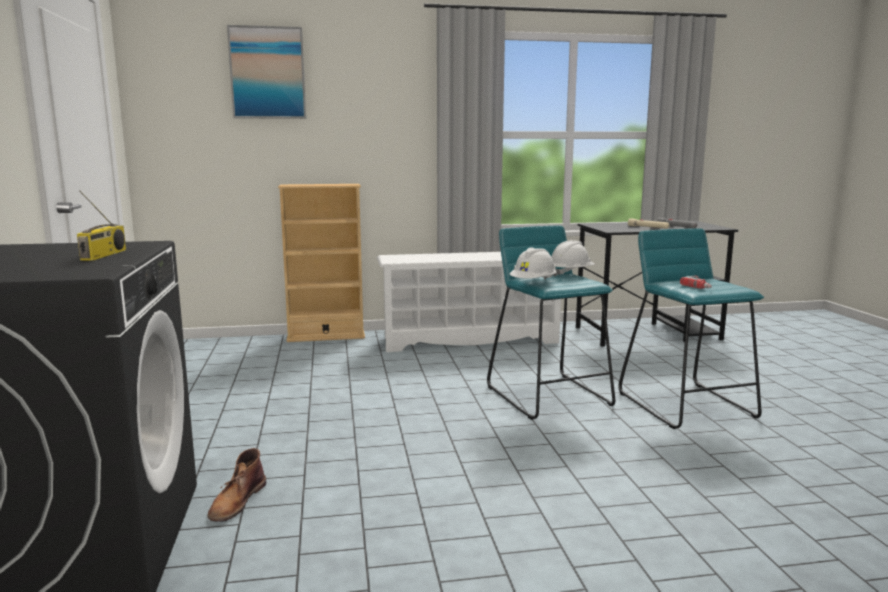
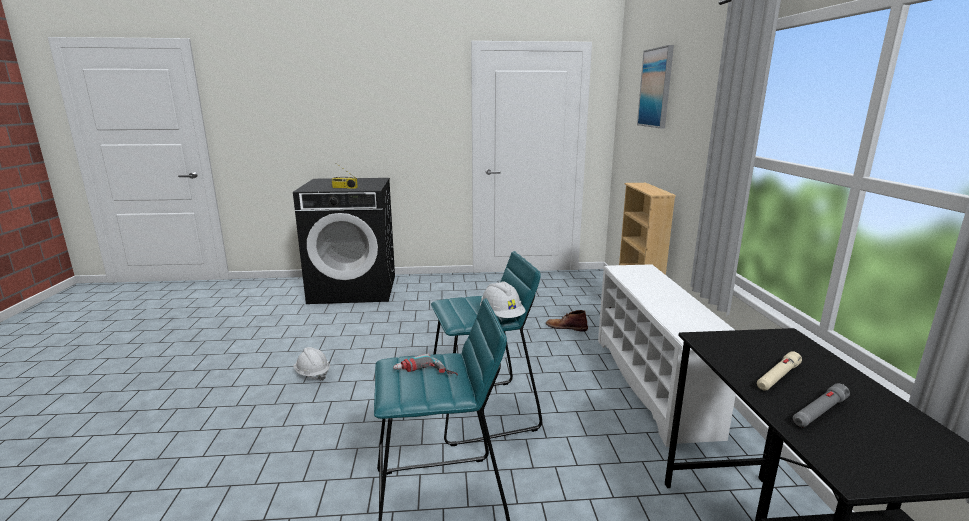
camera: 95 degrees right, 5 degrees up
(237, 501) = (370, 310): brown boot -> brown boot (566, 327)
(533, 283) = (461, 297): white hard hat -> white hard hat (312, 374)

